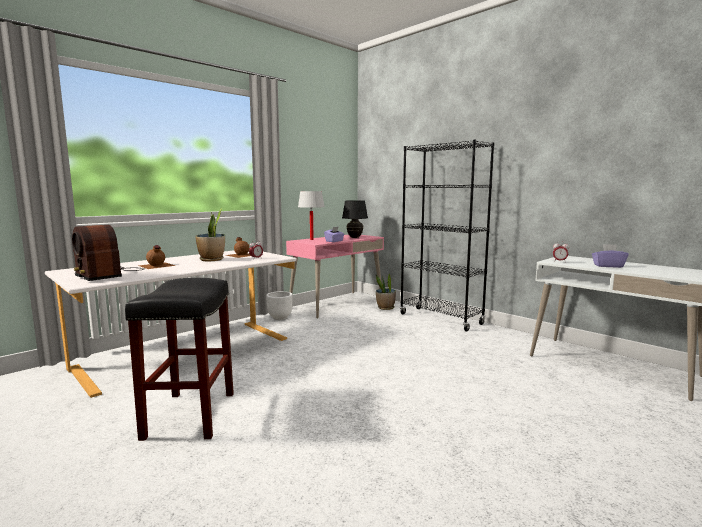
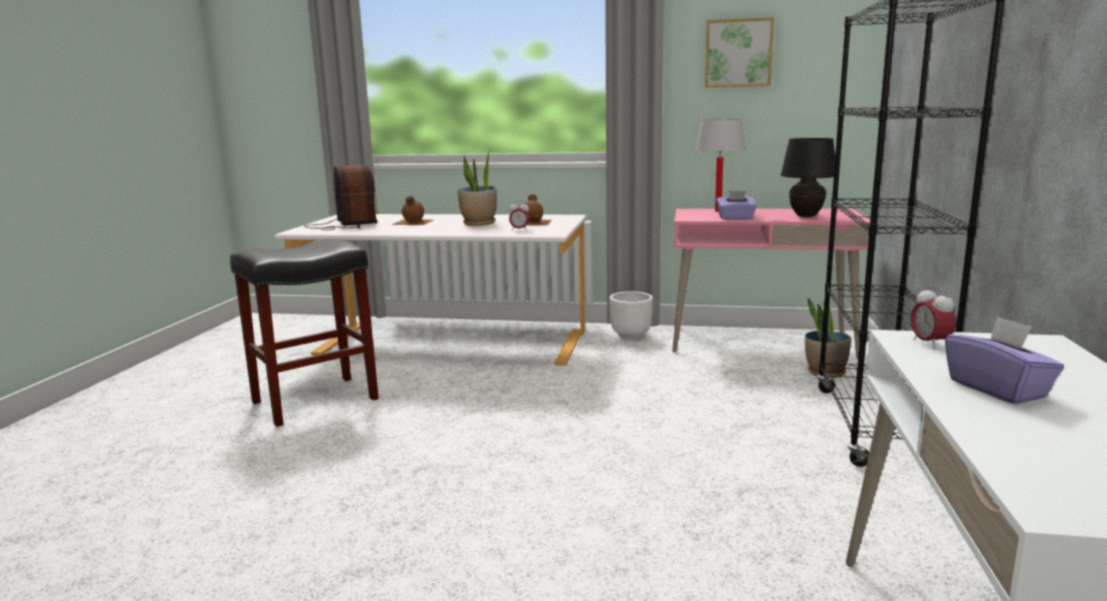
camera: 55 degrees right, 5 degrees up
(107, 274) = (346, 225): radio -> radio turned 150 degrees clockwise
(306, 157) = (738, 53): none -> picture

